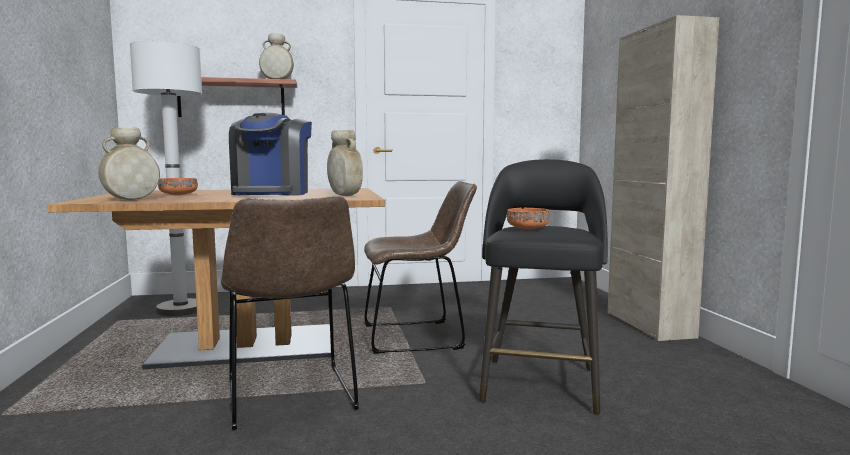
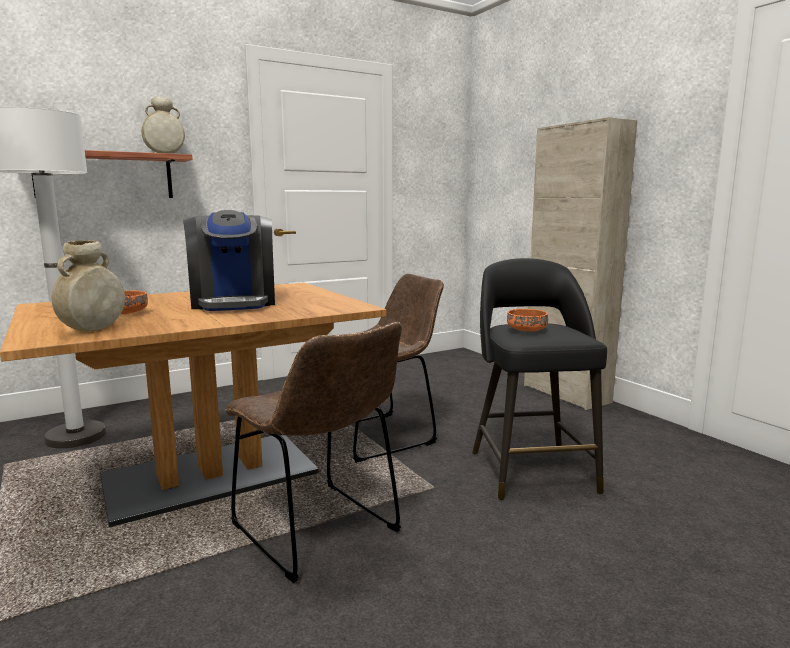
camera: 20 degrees left, 5 degrees up
(345, 196) = (329, 304): beige vase -> none

